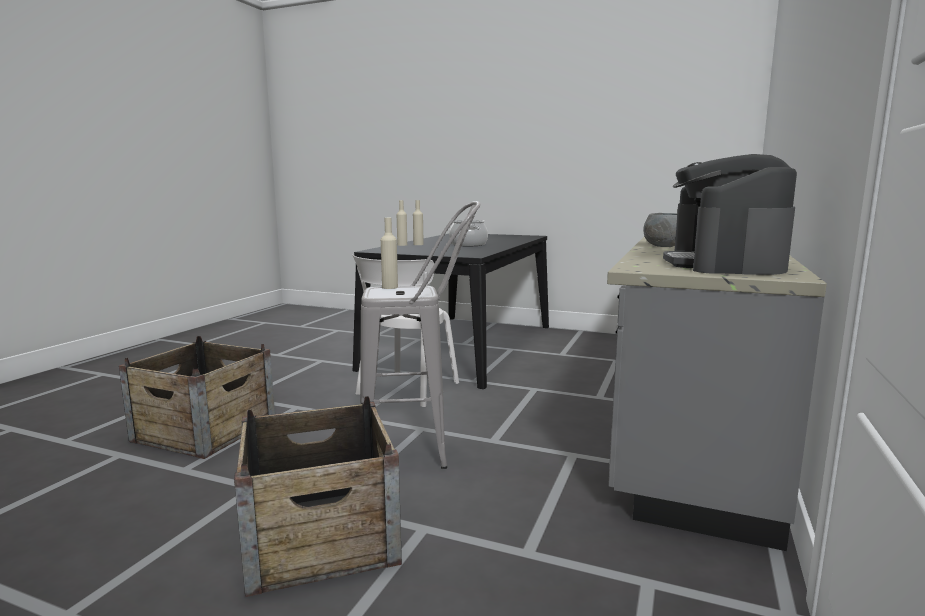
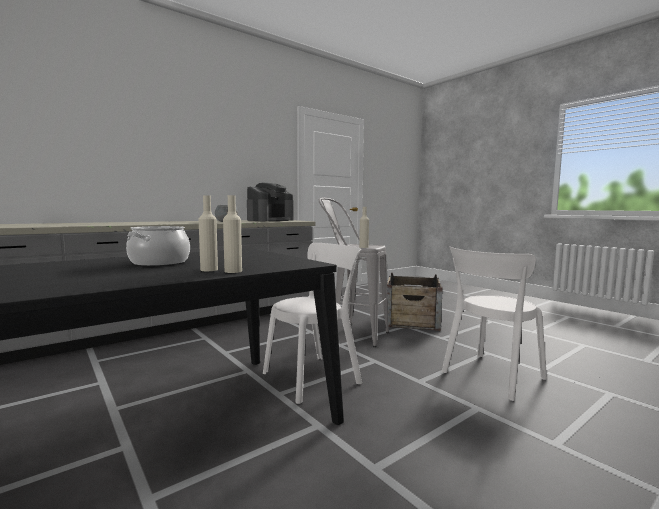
camera: 150 degrees left, 5 degrees down
(206, 430) = (490, 376): crate -> white chair

